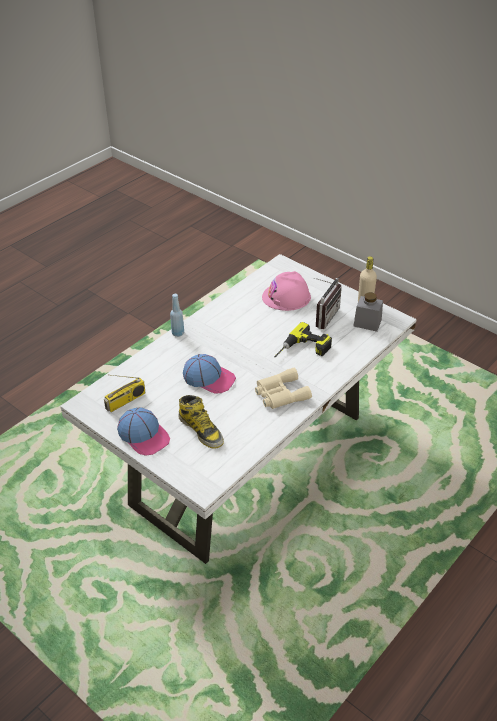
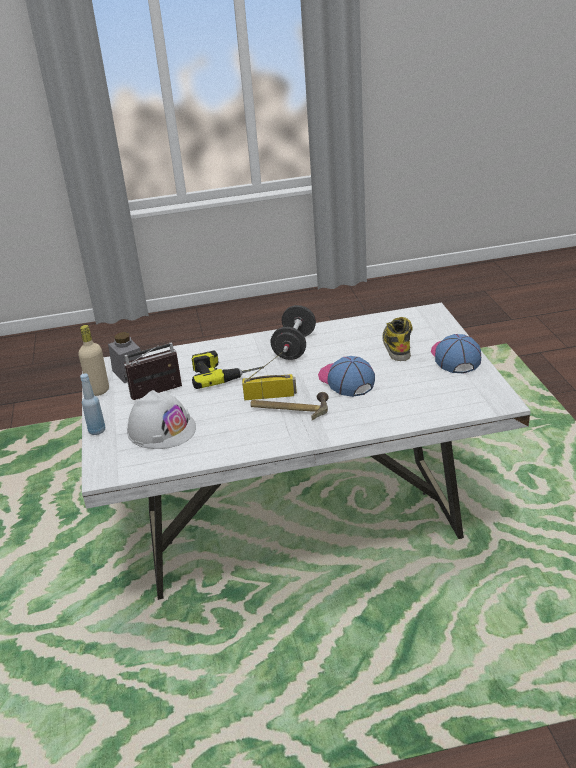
camera: 140 degrees left, 10 degrees down
(125, 401) = (452, 390): radio -> radio (270, 395)
(178, 333) = (332, 437): blue bottle -> blue bottle (97, 431)
(224, 341) = (290, 408): none -> hammer
(280, 394) = (294, 347): beige binoculars -> black dumbbell
(286, 297) = (161, 429): pink hard hat -> white hard hat

